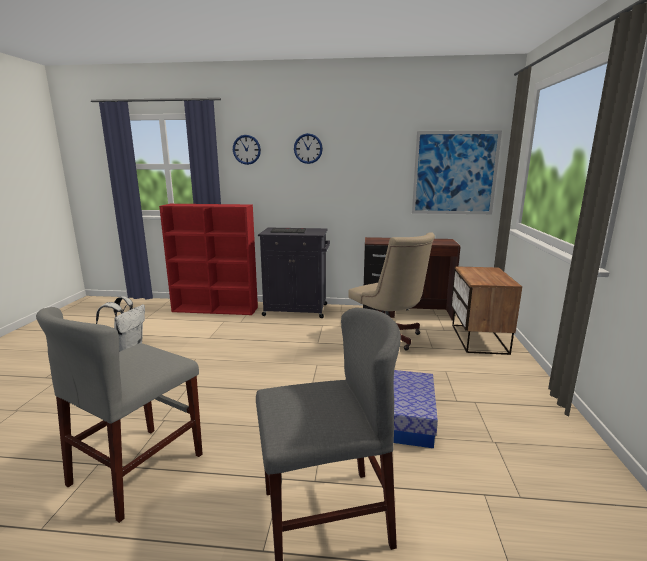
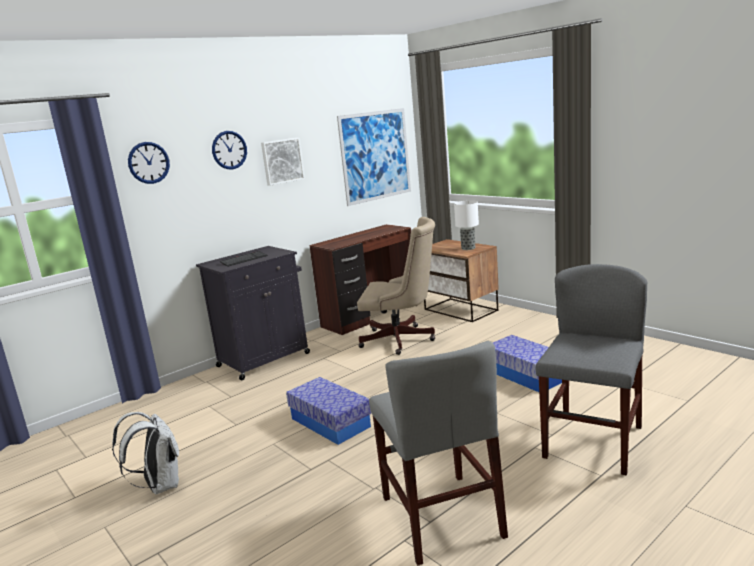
camera: 45 degrees left, 0 degrees up
(216, 309) = (164, 403): red bookcase -> none
(238, 365) = (330, 422): none -> storage box
(352, 163) = (282, 161): none -> picture
(492, 279) = (468, 248): none -> table lamp

